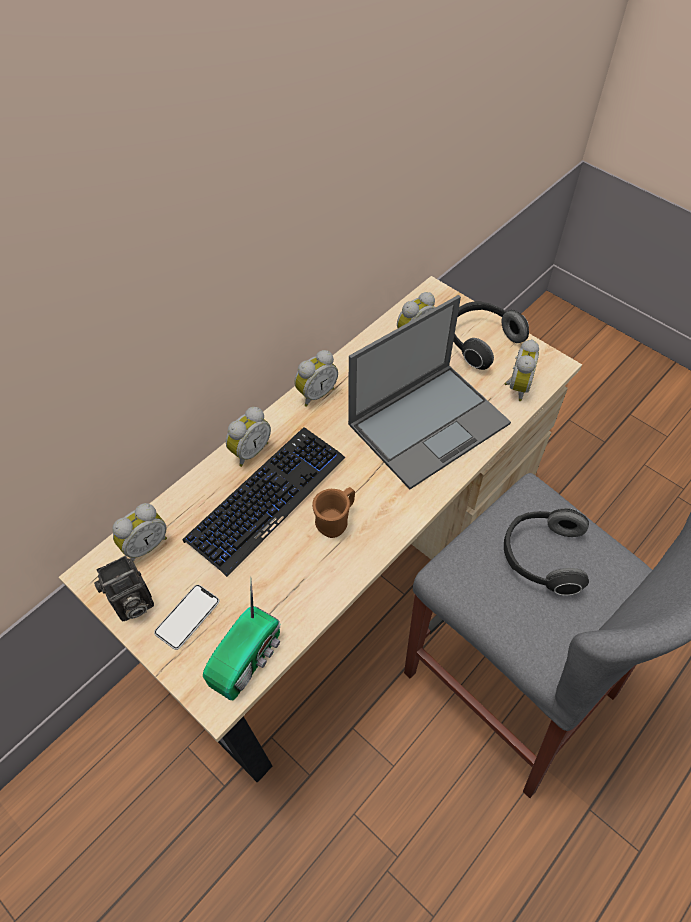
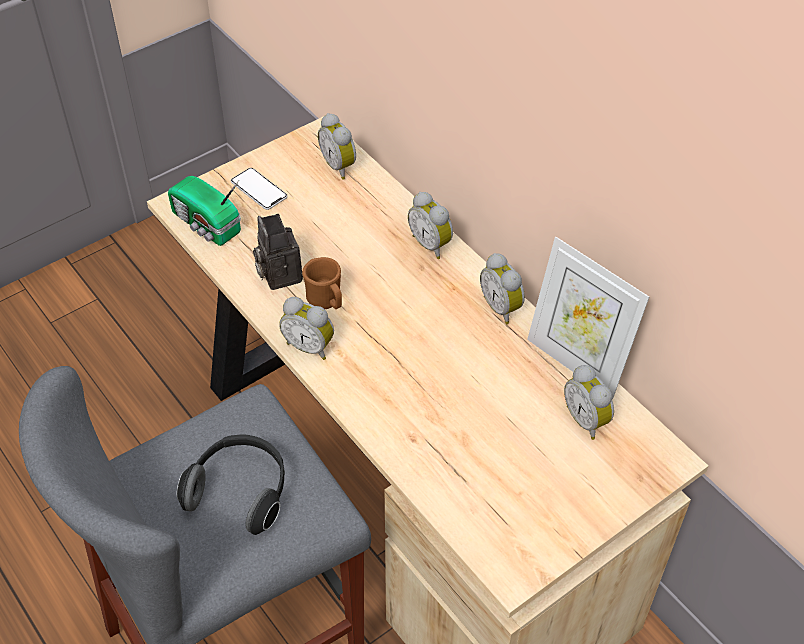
camera: 100 degrees right, 5 degrees down
(131, 604) = (284, 156): camera -> camera (278, 273)
(266, 499) = (368, 252): keyboard -> none
(361, 345) = (576, 362): none -> picture frame
(429, 423) = (437, 407): laptop -> none
(480, 342) = (566, 494): headphones -> none
(516, 387) = (479, 515): alarm clock -> alarm clock (310, 346)

